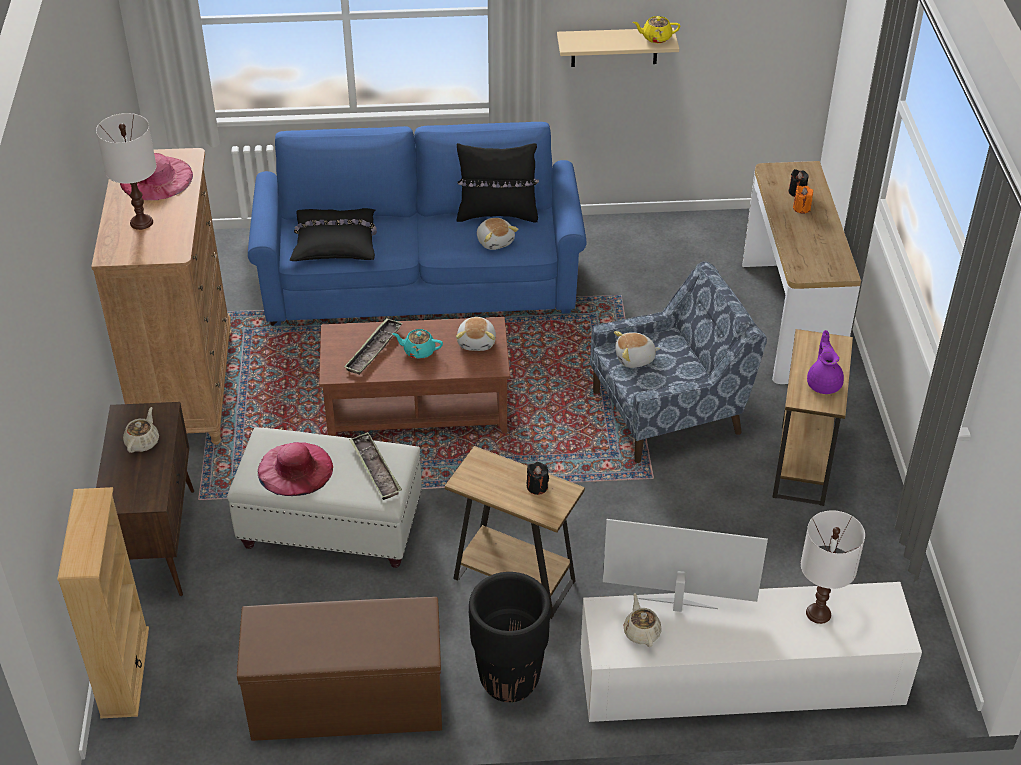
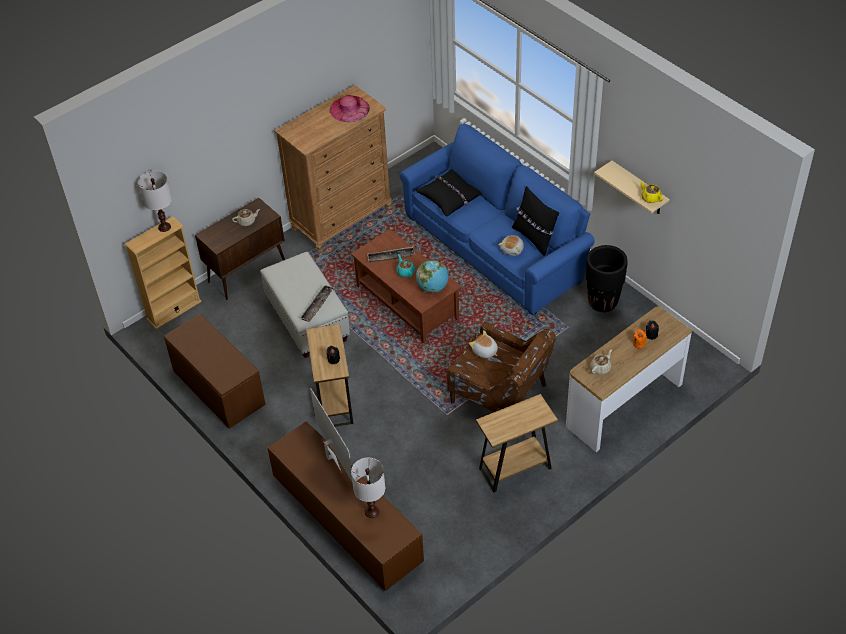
camera: 55 degrees right, 5 degrees up
(141, 222) = (316, 124): white table lamp -> white table lamp (164, 227)
(295, 469) = (293, 280): pink hat -> none
(477, 342) = (432, 287): plush toy -> globe
(509, 680) = (275, 435): black planter -> black planter (603, 302)
(641, 632) = (303, 452): beige teapot -> beige teapot (601, 368)
(669, 412) = (500, 395): blue armchair -> brown armchair
(738, 682) = (345, 518): white tv stand -> brown tv stand
(824, 383) = (508, 425): purple teapot -> none

